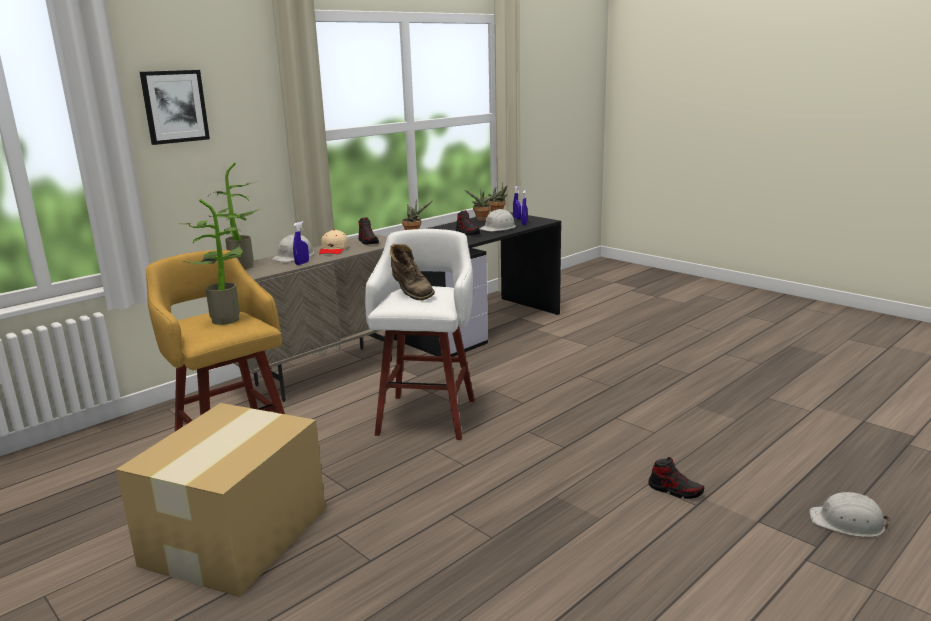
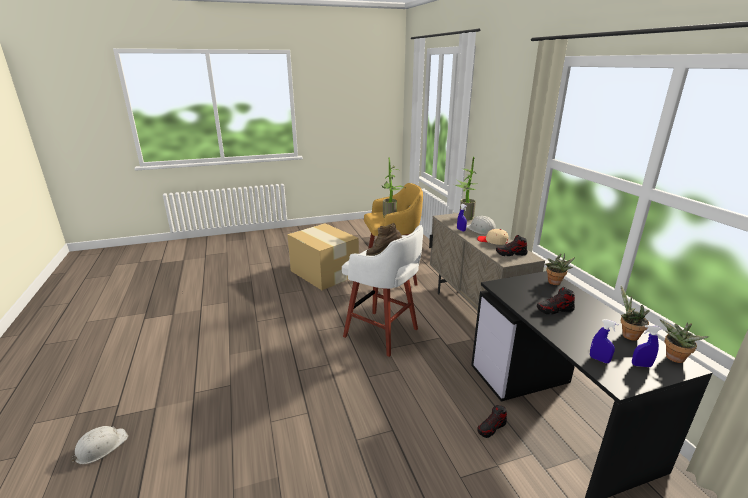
camera: 115 degrees right, 5 degrees up
(175, 106) = (494, 118): picture -> none
(498, 228) = (577, 334): white hard hat -> none
(675, 490) = (213, 392): shoe -> shoe (491, 428)

